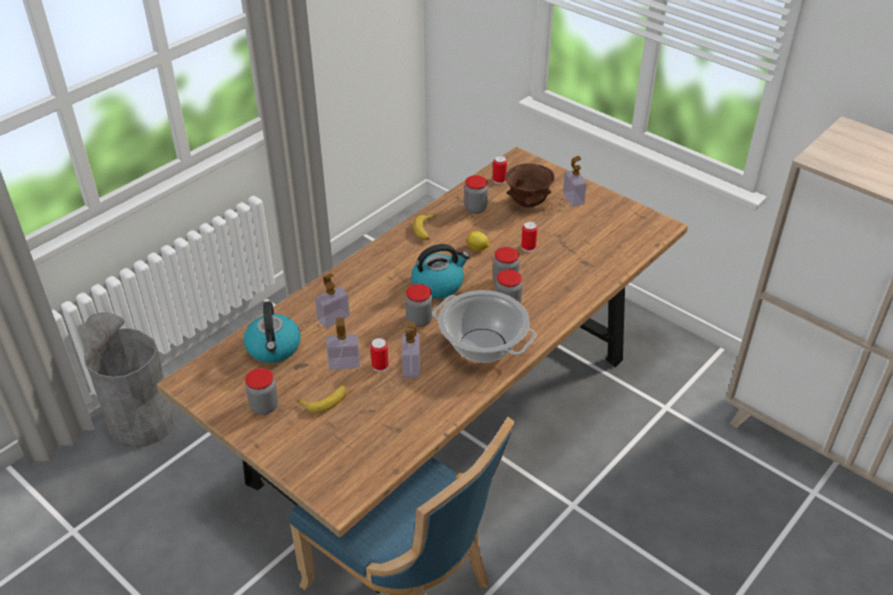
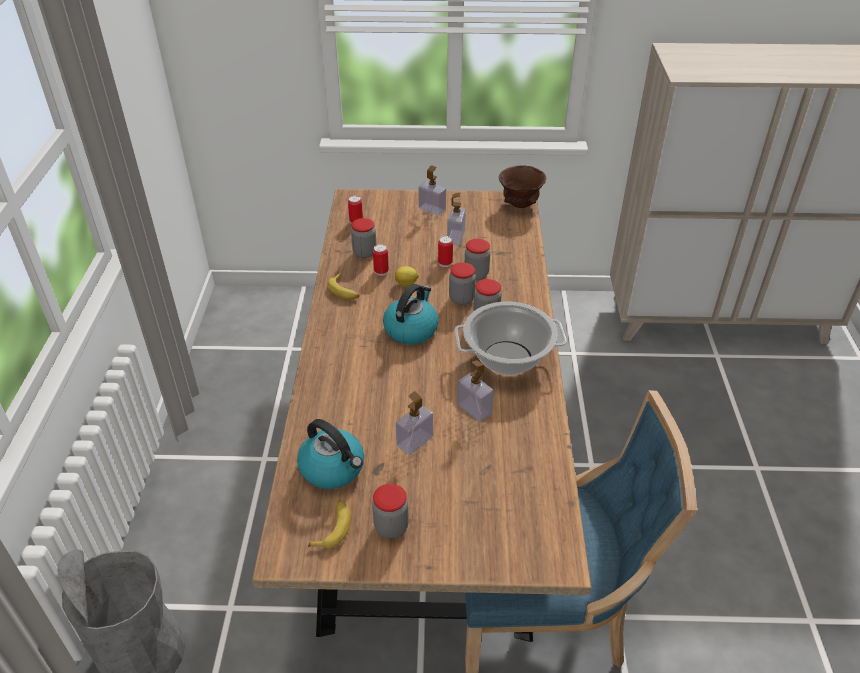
camera: 40 degrees left, 0 degrees up
(325, 401) = (440, 484): banana -> banana (333, 528)
(333, 318) = (356, 408): soap dispenser -> soap dispenser (456, 237)
(380, 366) = (448, 424): can -> can (381, 271)
(419, 320) = (432, 367): jar -> jar (476, 274)
(527, 204) = (402, 229): brown bowl -> brown bowl (520, 205)

